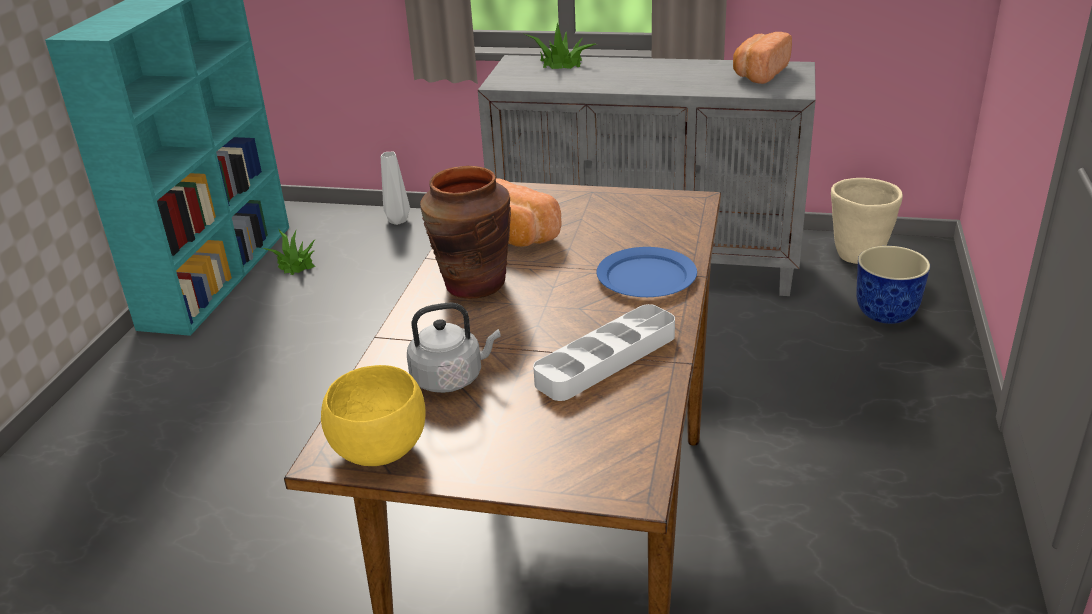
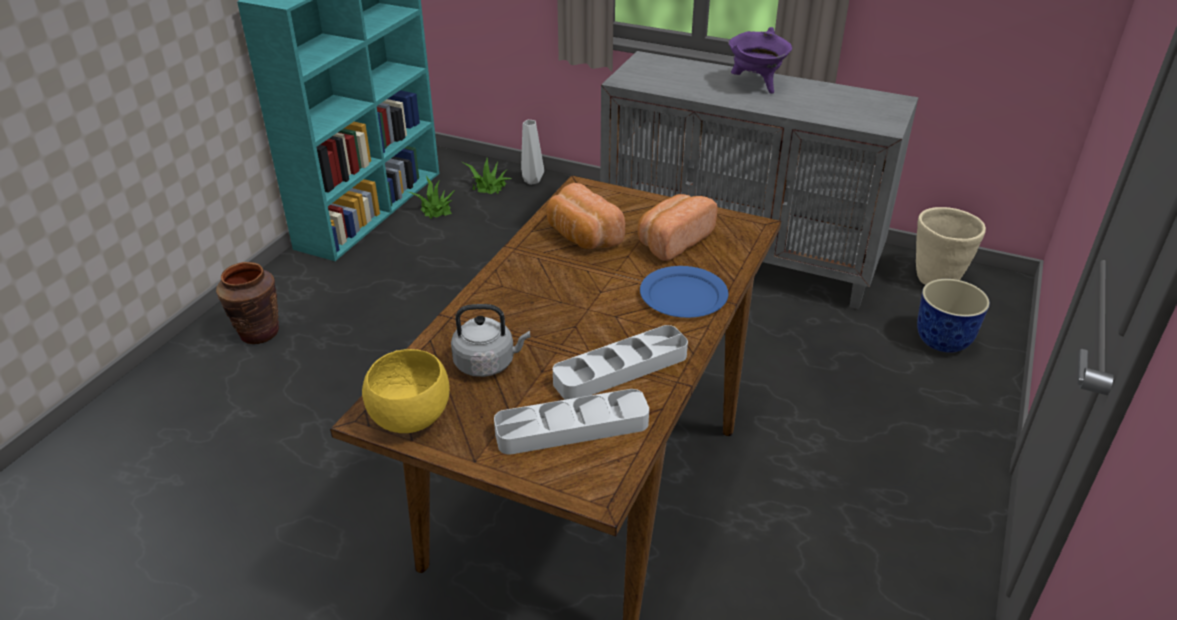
camera: 10 degrees right, 5 degrees up
(474, 284) = (535, 278): brown vase -> brown vase (258, 333)
(561, 62) = (684, 66): potted plant -> potted plant (488, 186)
(575, 428) = (572, 428): none -> grey tray
(644, 70) = (756, 85): none -> purple cooking pot
(759, 73) = (860, 103): bread -> bread (672, 241)

